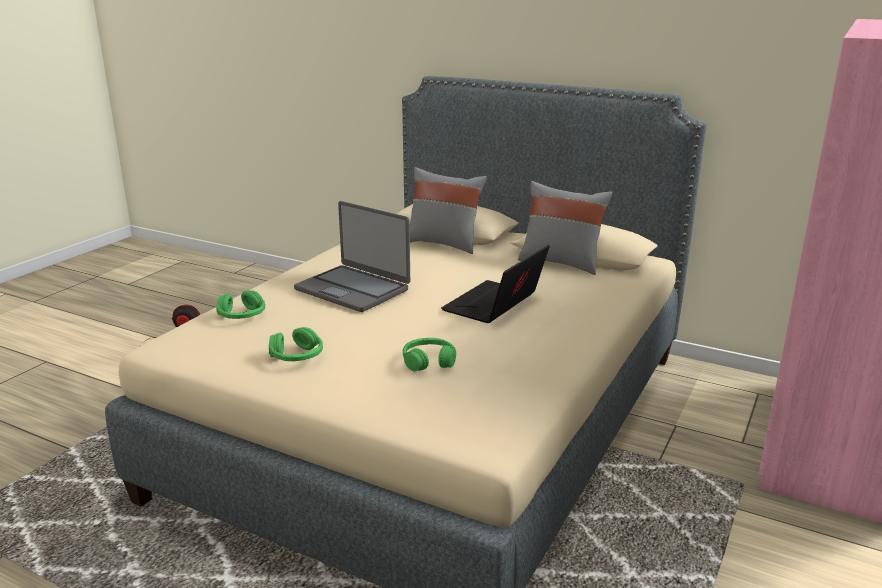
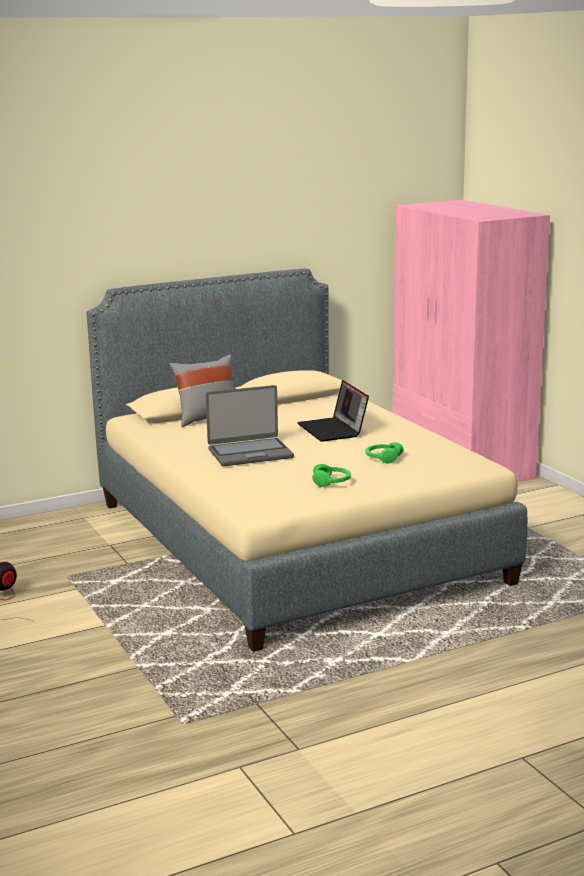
camera: 55 degrees left, 5 degrees down
(242, 316) = (241, 486): green headphones -> none
(561, 263) = (295, 403): grey pillow -> none

